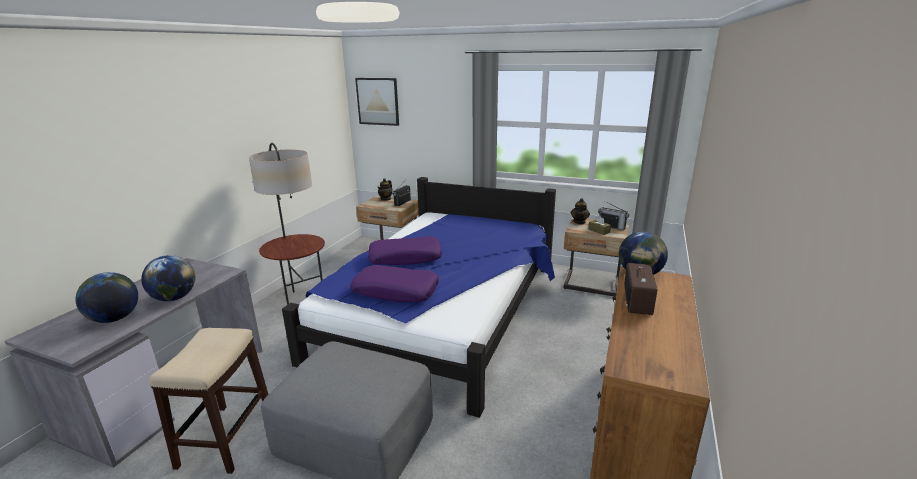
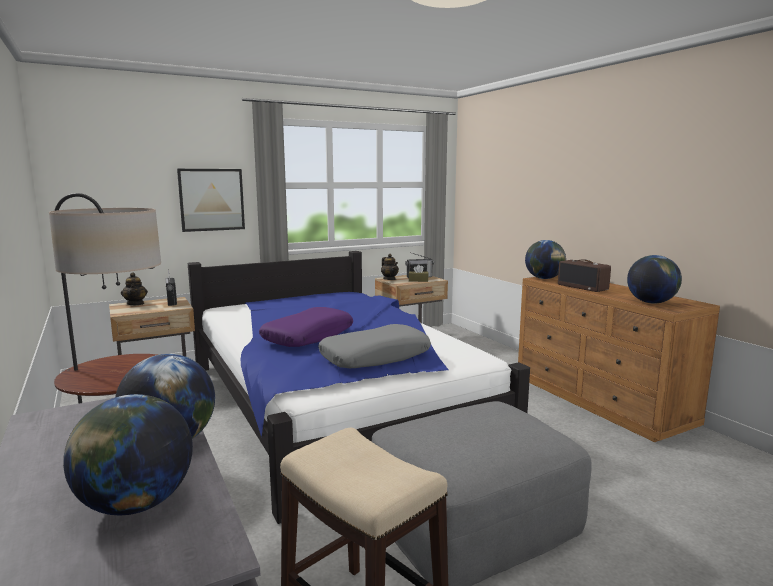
camera: 50 degrees left, 10 degrees down
(377, 101) = (96, 162): picture -> picture (211, 199)
(396, 291) = (375, 357): purple pillow -> grey pillow
(635, 351) = (651, 302): none -> globe

